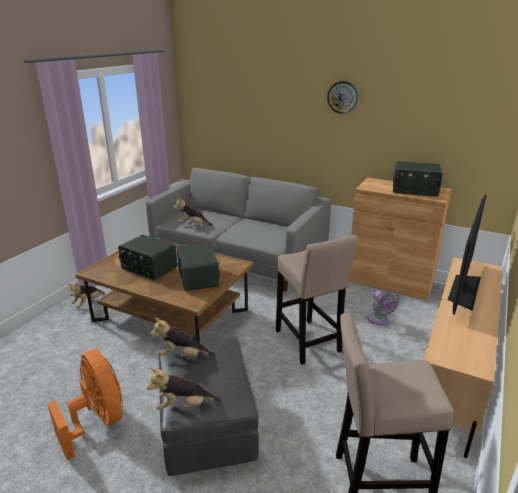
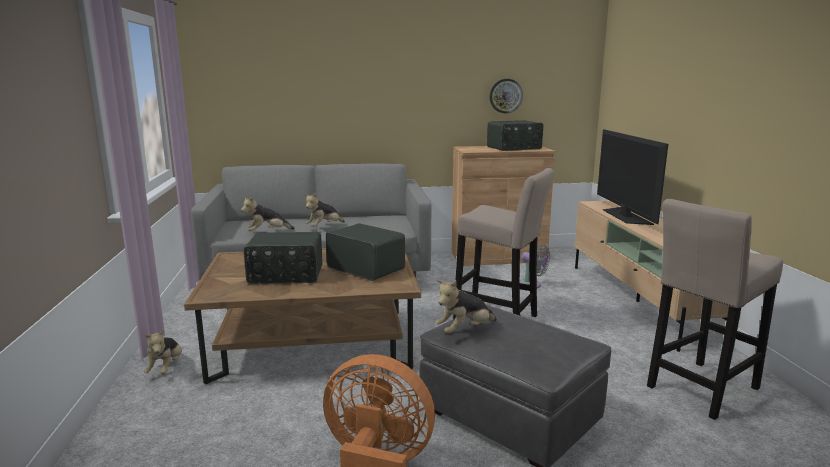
camera: 35 degrees left, 10 degrees down
(183, 405) = (542, 363): plush toy -> plush toy (324, 227)
(342, 97) = (417, 59): wall clock -> wall clock (505, 96)

